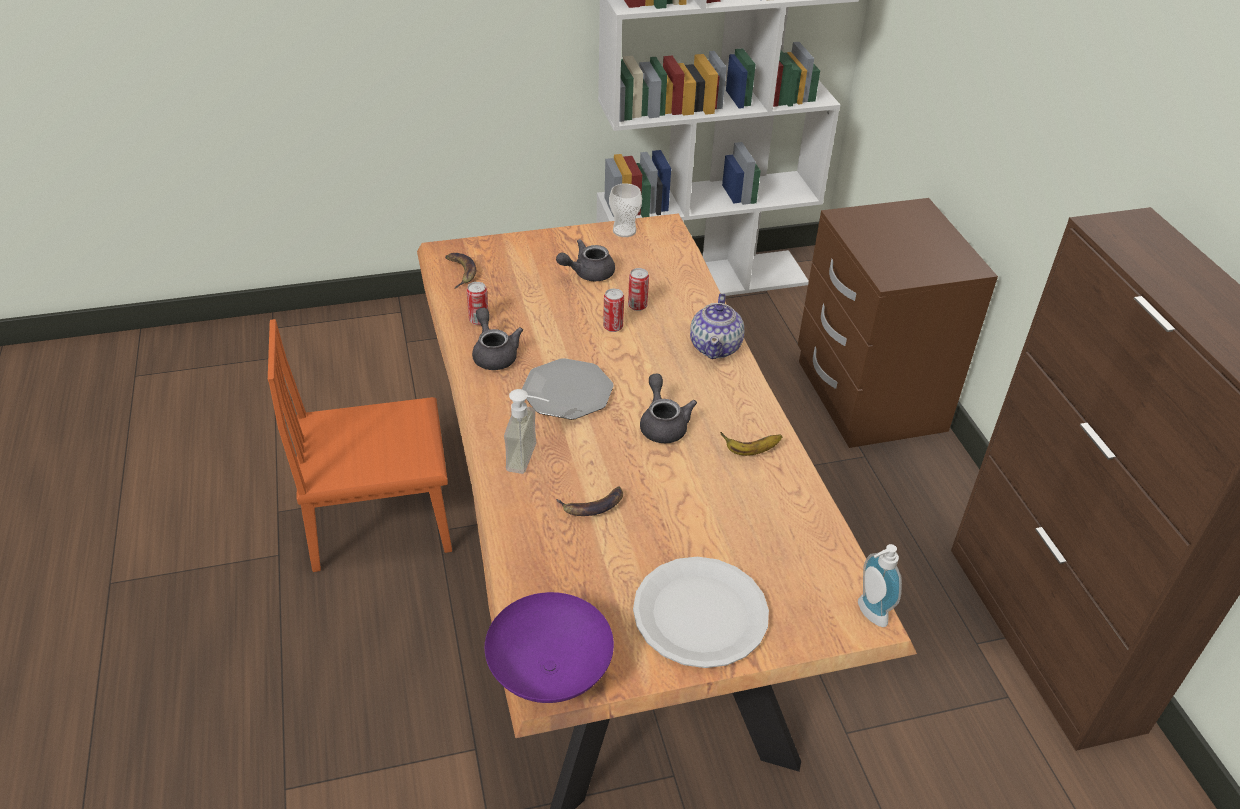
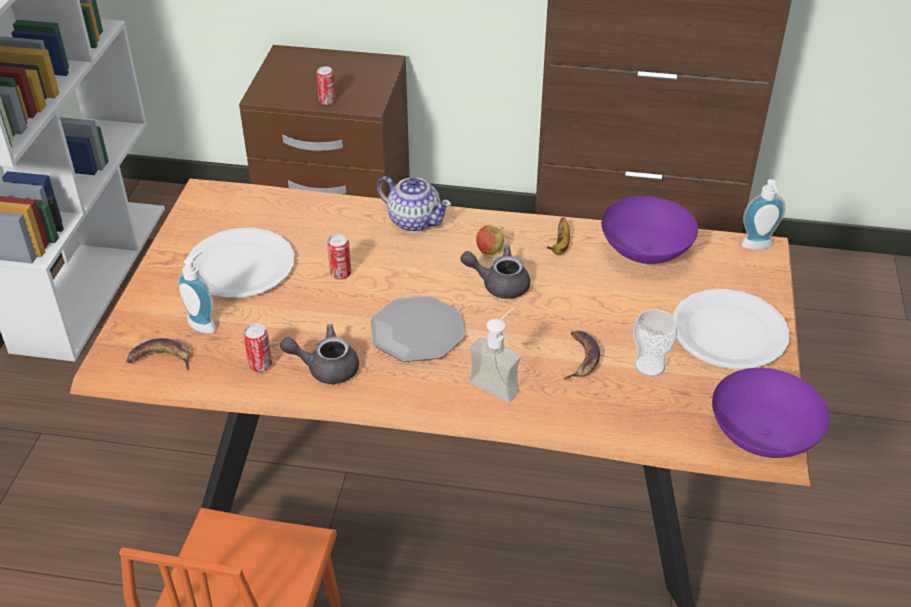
camera: 65 degrees left, 0 degrees up
(510, 278) = (204, 323): none -> soap dispenser
(587, 273) = (241, 266): grey teapot -> white plate
(624, 231) = (189, 221): cup -> cup (649, 366)
(637, 306) = (320, 249): can -> can (327, 101)
(706, 405) = (489, 251): none -> apple
(787, 519) = (647, 253): none -> purple bowl

